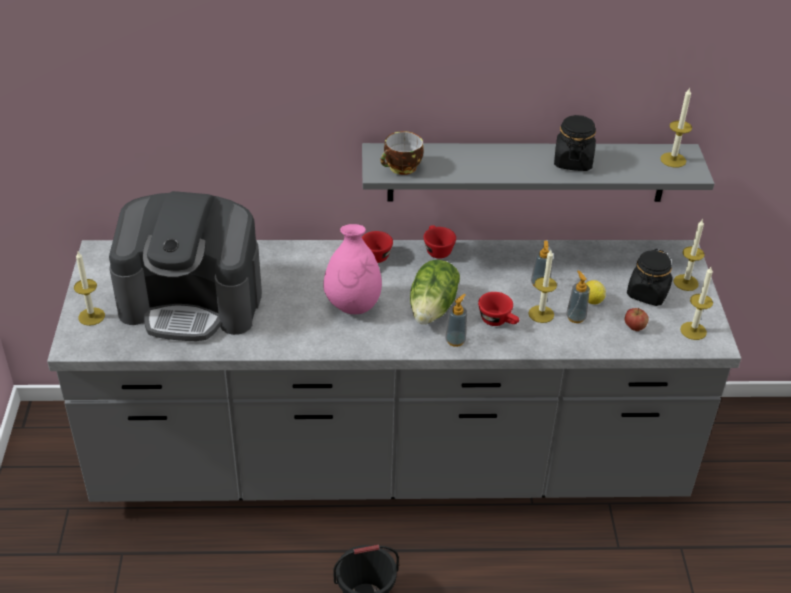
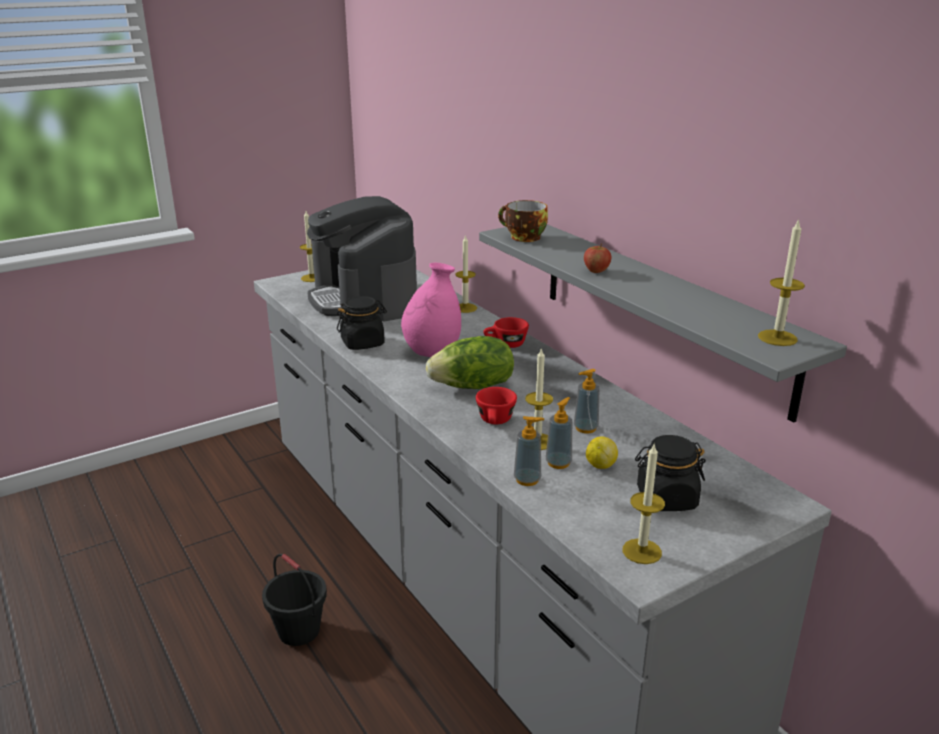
camera: 60 degrees right, 15 degrees down
(436, 249) = (560, 365): red cup -> none
(455, 340) = (440, 409): soap dispenser -> soap dispenser (527, 480)
(573, 161) = (667, 292): black jar -> black jar (363, 343)
(634, 327) = (591, 505): apple -> apple (596, 271)
(686, 282) = (729, 522): candle -> candle (465, 308)

